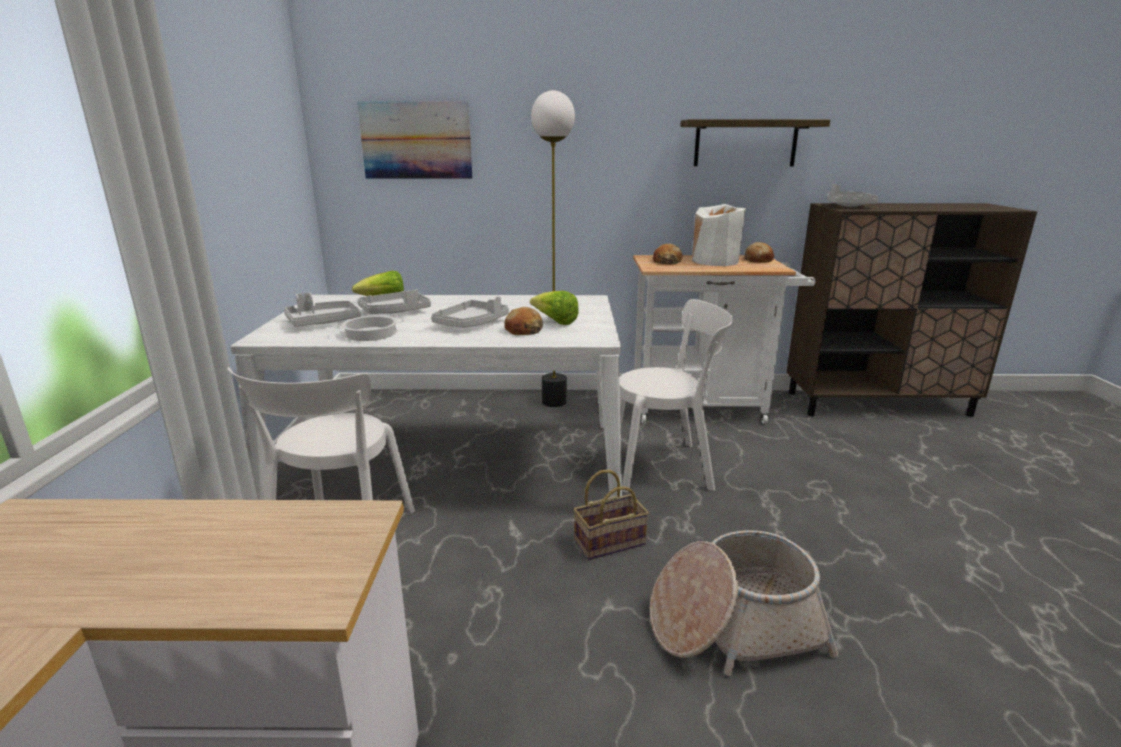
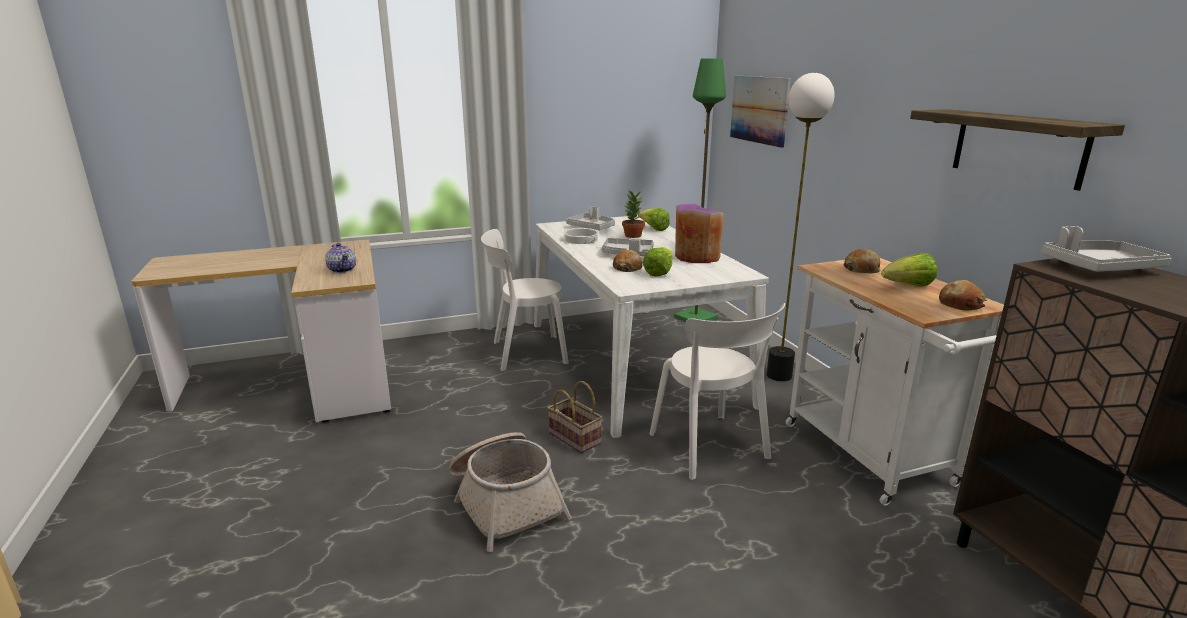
camera: 70 degrees right, 0 degrees up
(243, 541) = (342, 270): none -> teapot
(389, 404) = (696, 318): none -> green floor lamp
(395, 312) = (632, 235): grey tray -> potted plant
(517, 303) = (697, 257): none -> purple vase
(715, 261) = (907, 286): white vase -> lettuce

